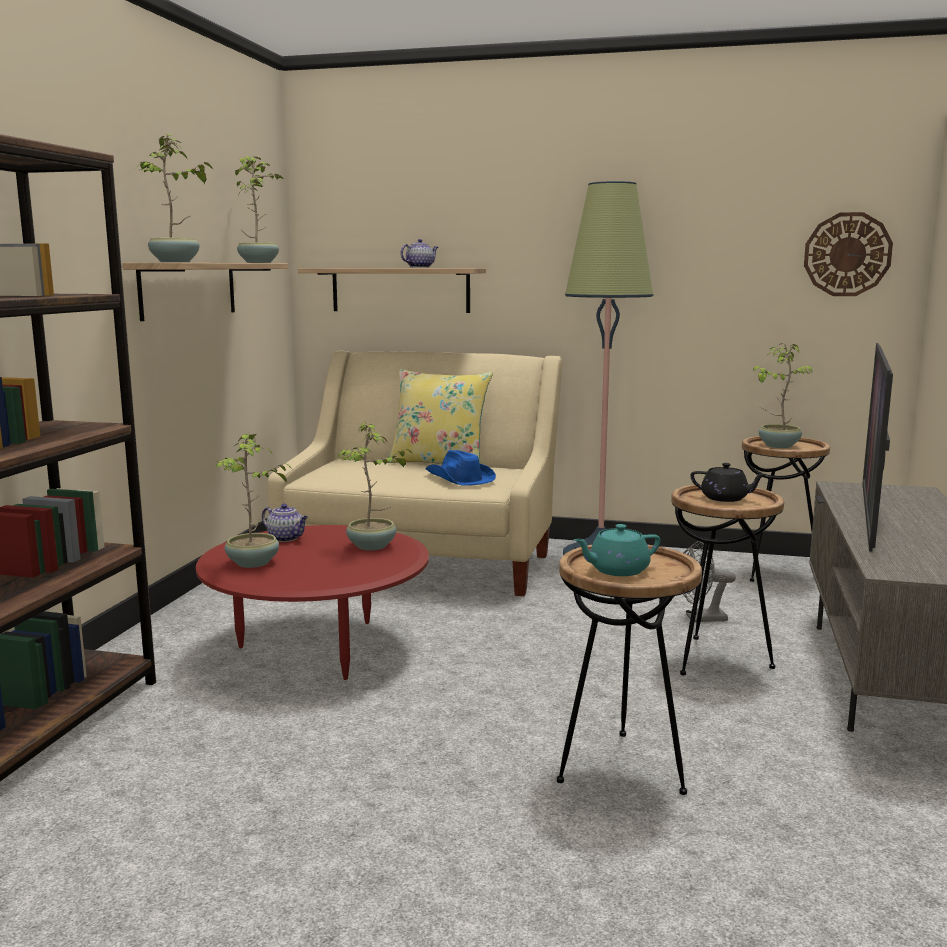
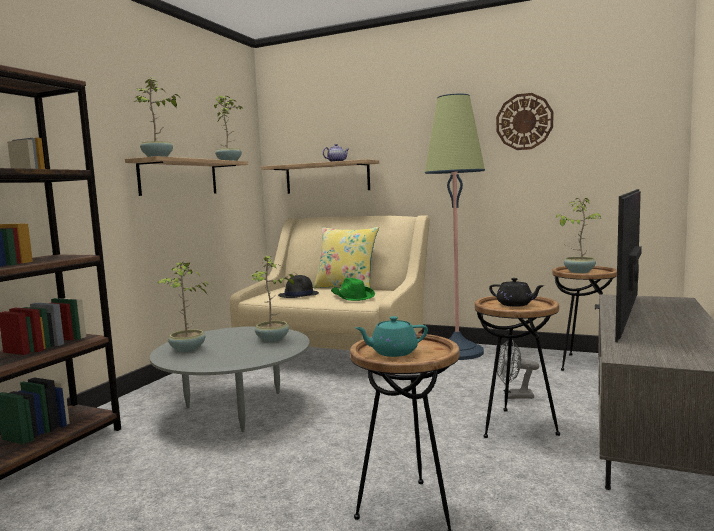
camera: 10 degrees right, 5 degrees down
(286, 538) = (222, 334): teapot -> none
(318, 648) = (236, 410): red coffee table -> grey coffee table
(375, 475) = (299, 295): none -> black hat
(459, 479) = (352, 297): blue hat -> green hat
(847, 254) = (626, 134): wall clock -> wall clock (524, 122)

